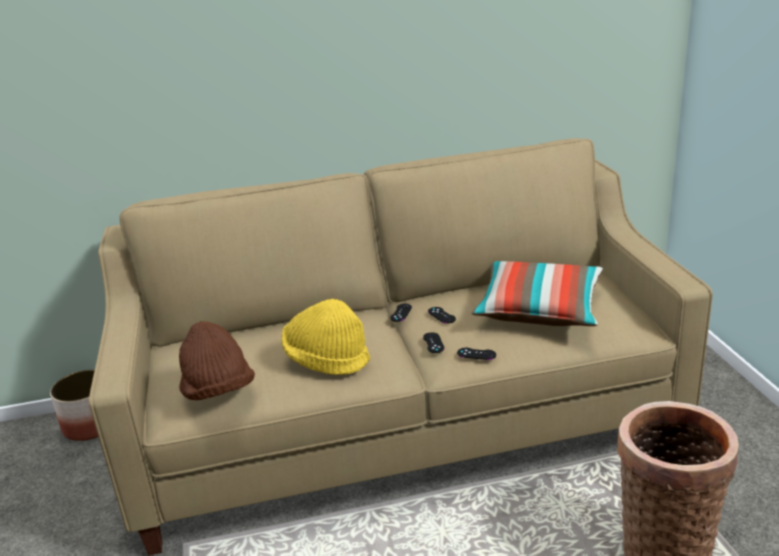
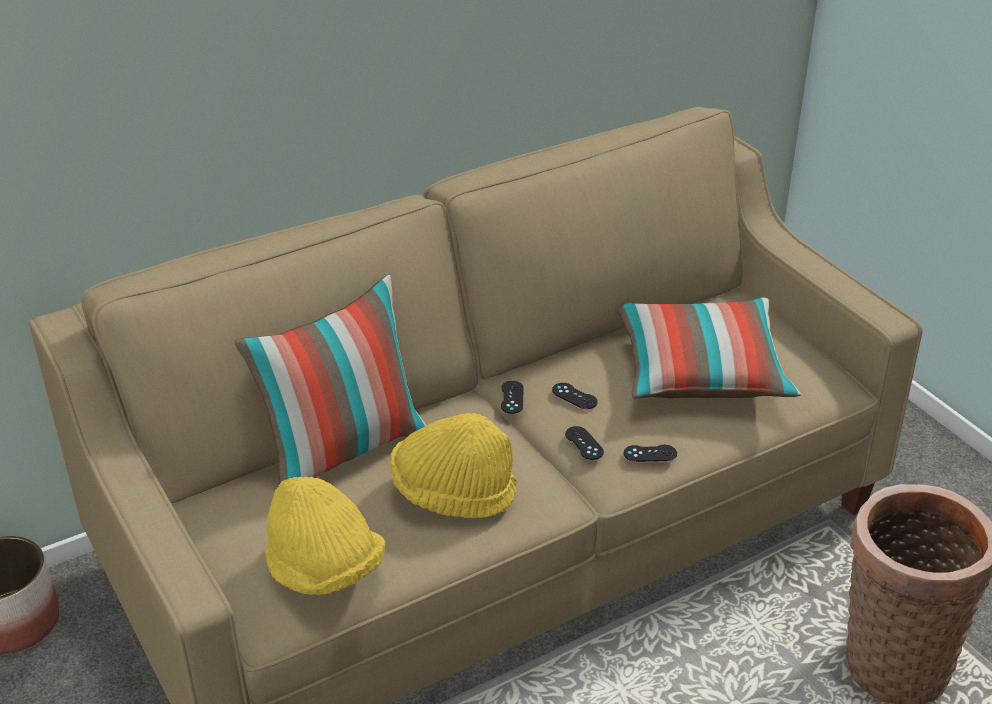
camera: 20 degrees left, 10 degrees up
(218, 391) = (324, 569): brown hat -> yellow hat
(275, 329) = (343, 449): none -> pillow

